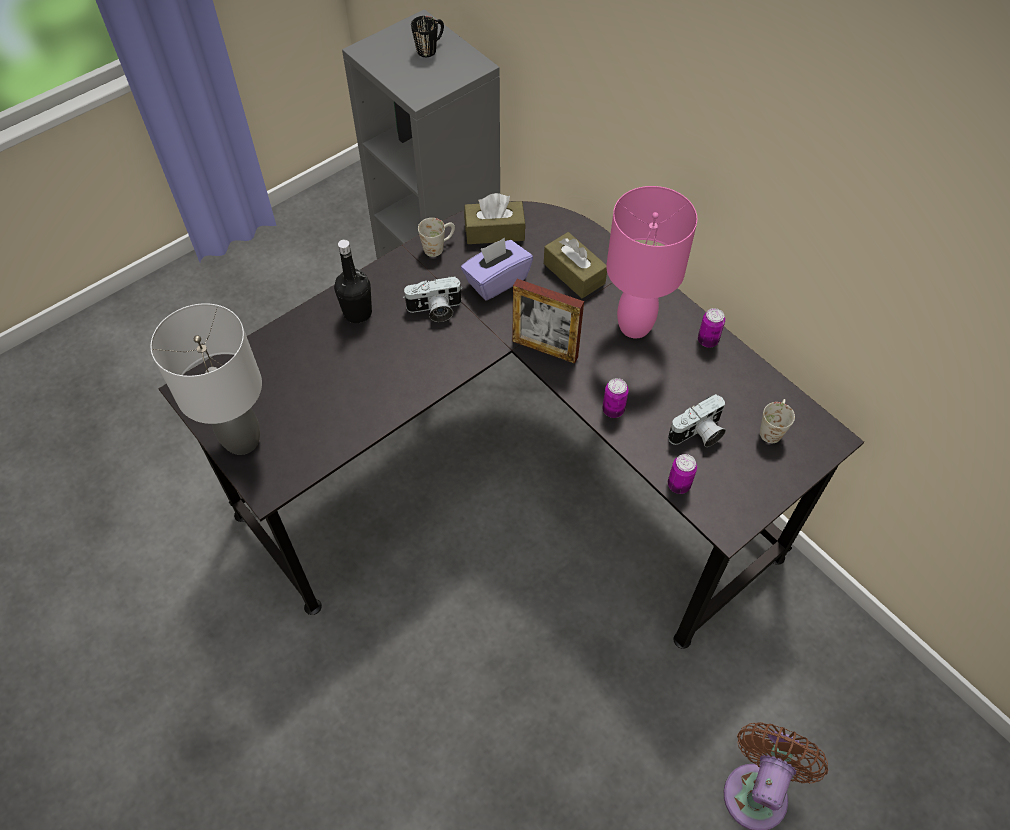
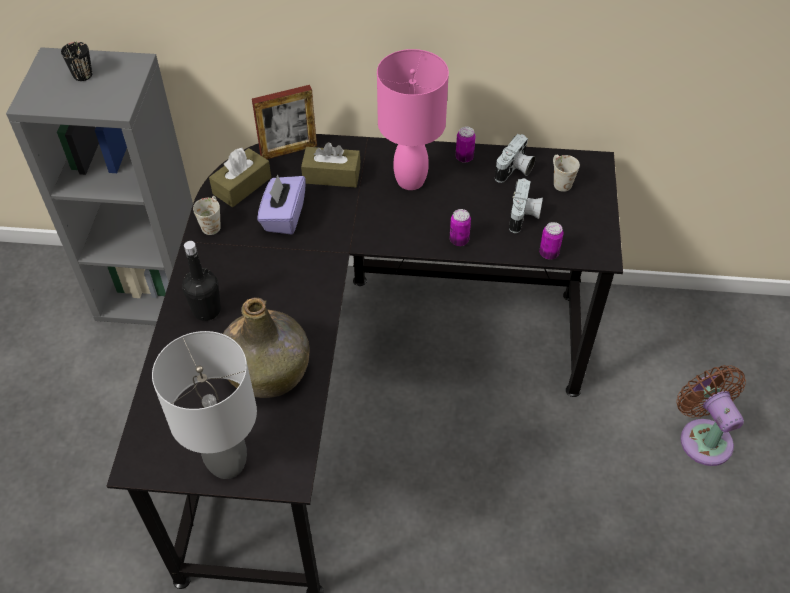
camera: 45 degrees left, 5 degrees down
(346, 394) = (268, 369): none -> green bottle
(435, 310) = (263, 266): camera -> camera (515, 170)
(545, 349) = (370, 236): picture frame -> picture frame (288, 150)

